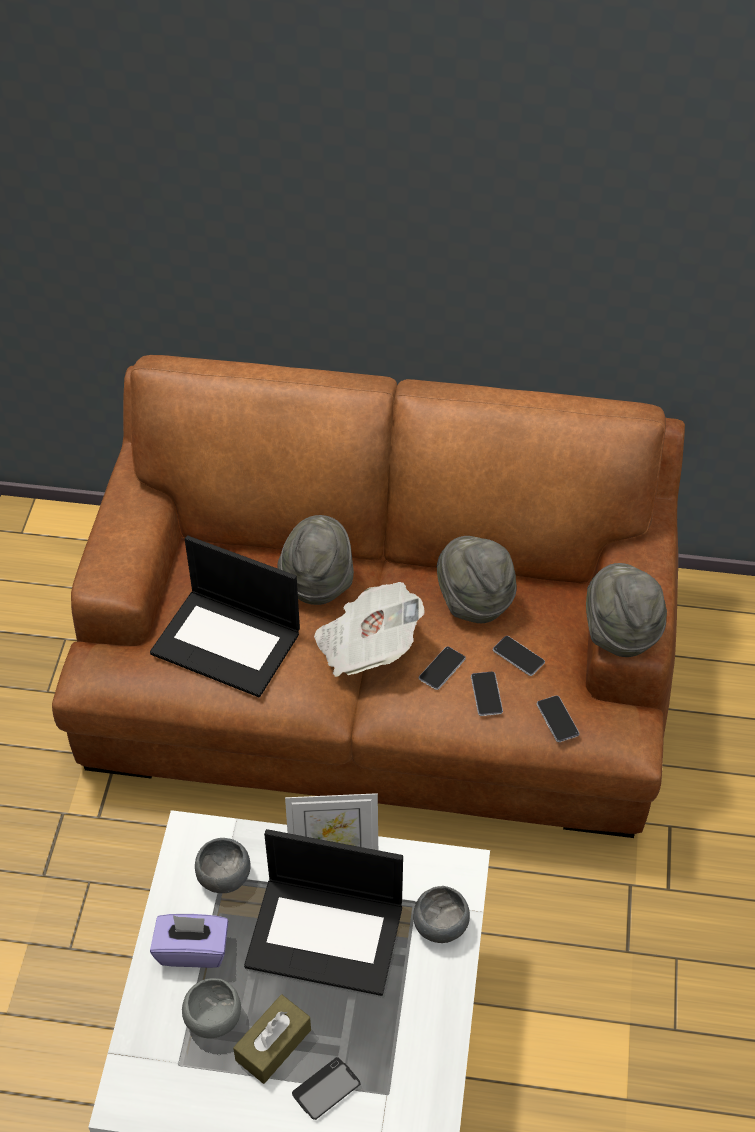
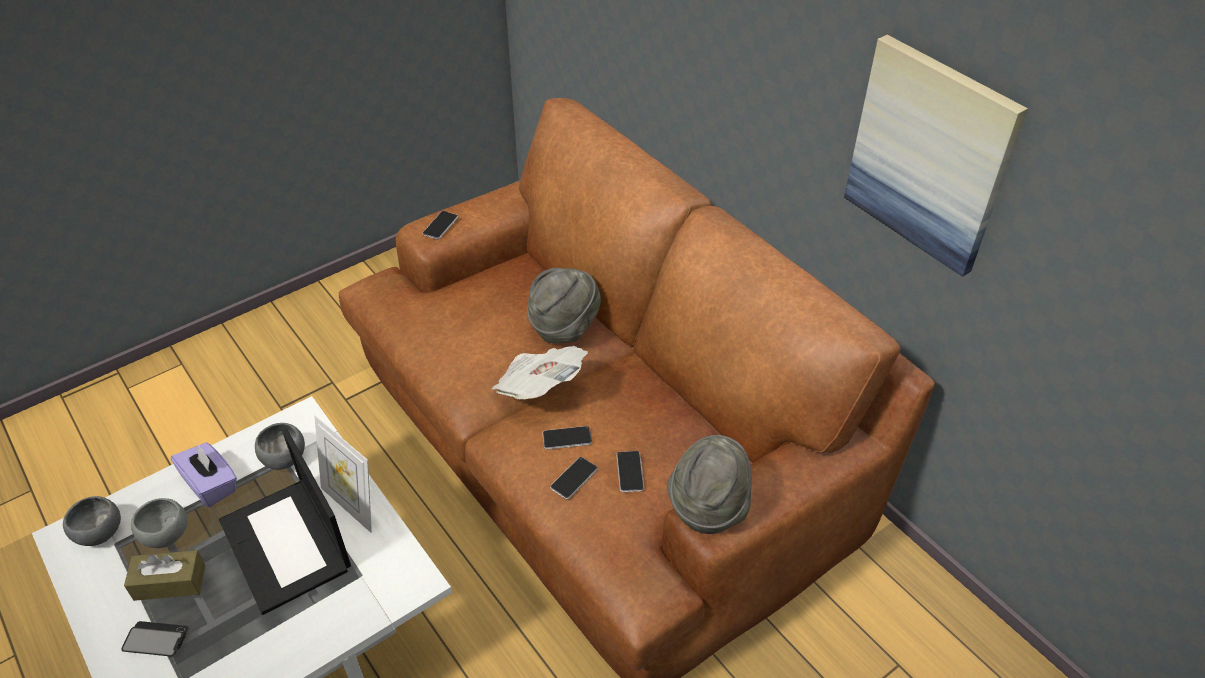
camera: 45 degrees right, 5 degrees down
(228, 642) = (461, 322): laptop -> none
(442, 925) = (355, 606): grey bowl -> grey bowl (100, 534)
(474, 600) = (649, 412): grey hat -> none
(557, 719) = (601, 536): phone -> phone (440, 226)
(629, 240) = (930, 155): none -> picture

